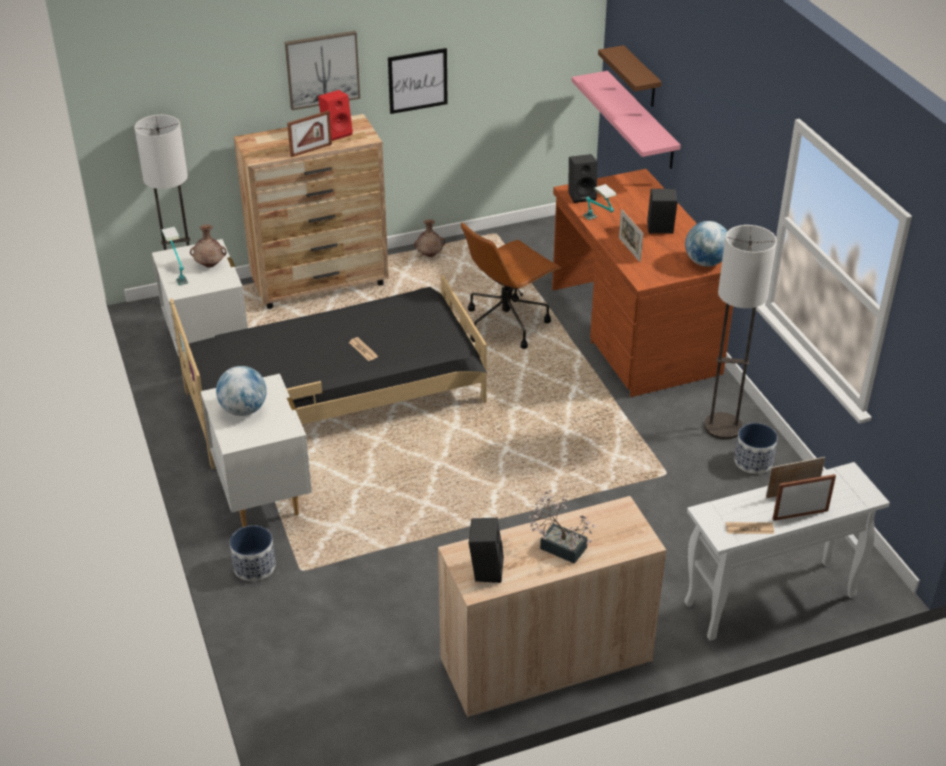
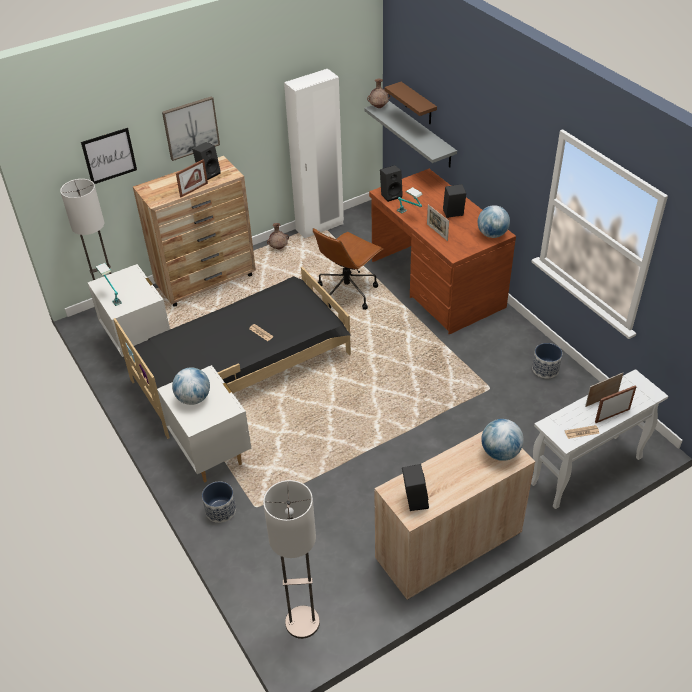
camera: 10 degrees left, 5 degrees up
(210, 265) = (134, 286): brown vase -> brown vase (379, 107)
(337, 132) = (208, 173): red speaker -> black speaker
(417, 80) = (258, 126): picture -> picture (109, 156)
(494, 236) = (320, 227): none -> white wardrobe
(558, 545) = (460, 471): potted plant -> none
(621, 531) = (500, 452): none -> globe
(641, 120) = (420, 134): pink shelf -> grey shelf
(722, 427) = (517, 347): floor lamp -> floor lamp (302, 623)

